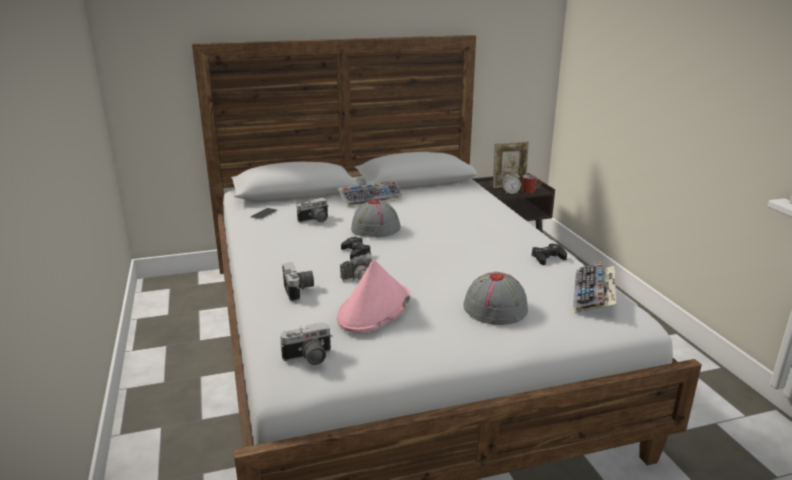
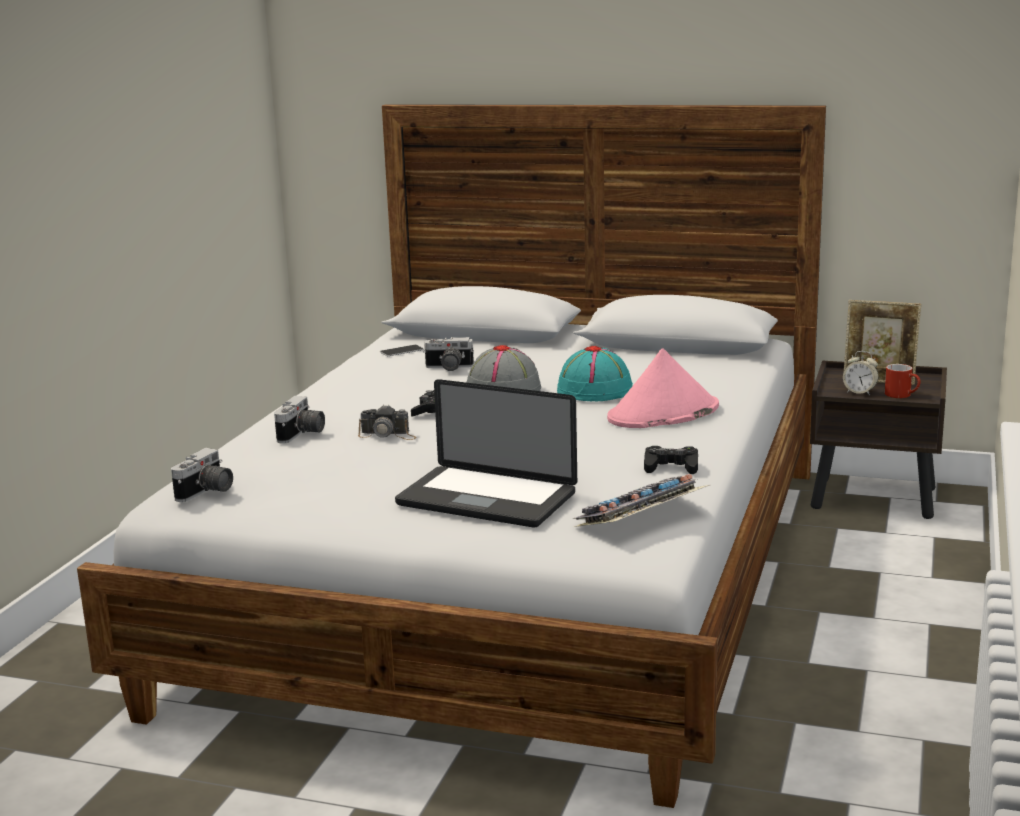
camera: 35 degrees right, 5 degrees down
(308, 358) = (207, 492): camera -> camera turned 75 degrees counterclockwise
(371, 198) = (567, 355): keyboard -> none
(374, 309) = (342, 466): pink hat -> pink hat (663, 414)
(425, 218) = (595, 391): none -> turquoise hat
(495, 308) = (486, 499): grey hat -> laptop

